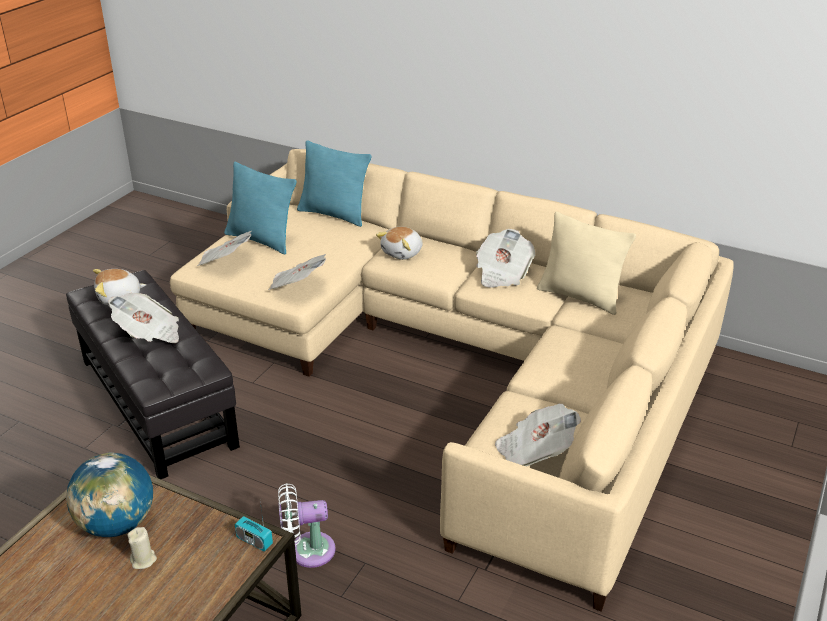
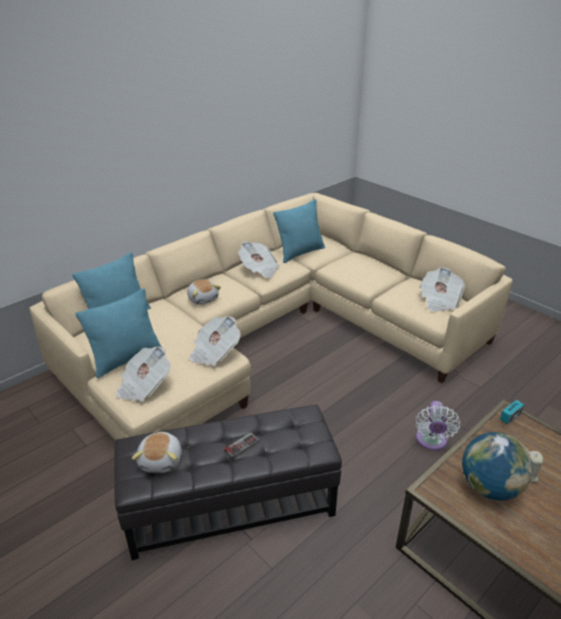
camera: 70 degrees left, 0 degrees up
(149, 334) = (239, 444): newspaper -> game controller
(580, 296) = (300, 253): beige pillow -> turquoise pillow

